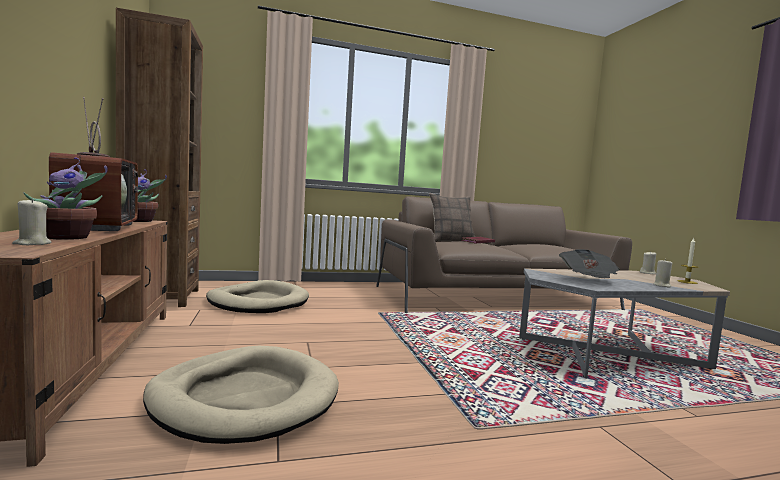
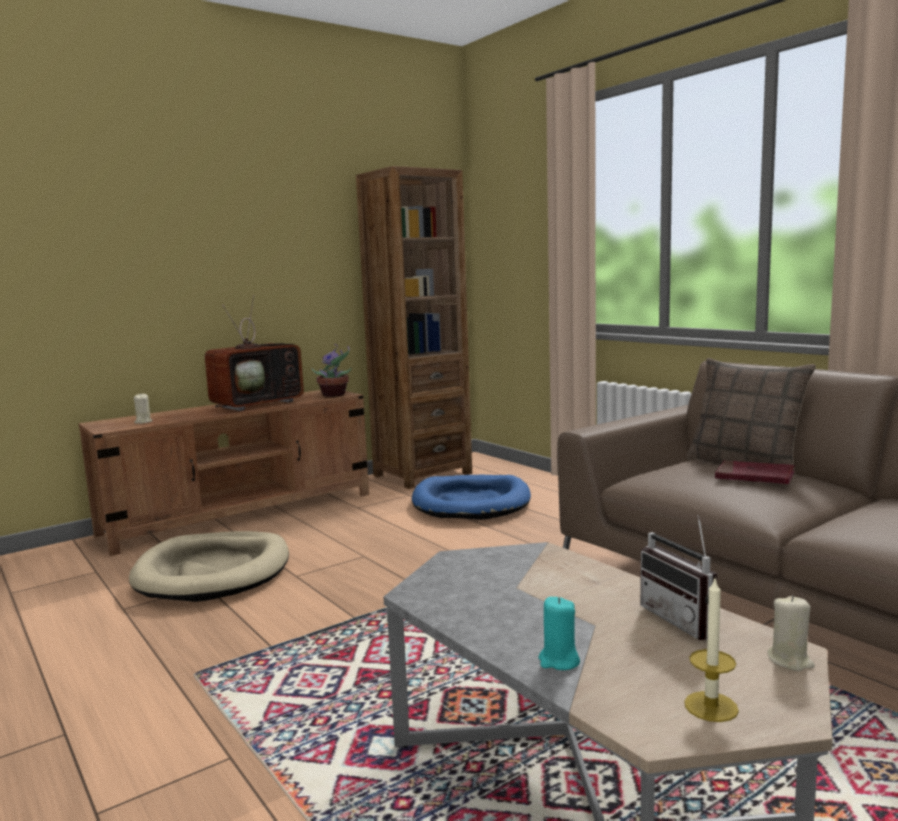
camera: 70 degrees right, 5 degrees up
(70, 237) = (184, 417): potted plant -> none
(258, 302) = (471, 502): beige dog bed -> blue dog bed
(588, 280) = (497, 590): newspaper -> none
(617, 273) = (685, 620): none -> radio
(662, 285) = (559, 661): beige candle -> turquoise candle

